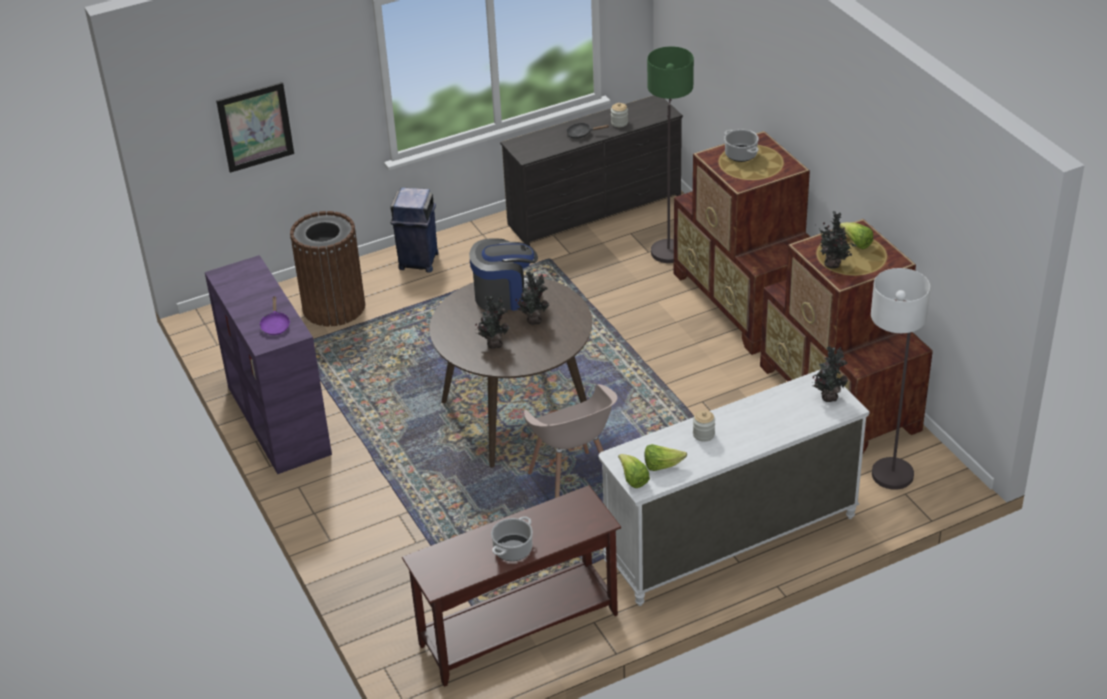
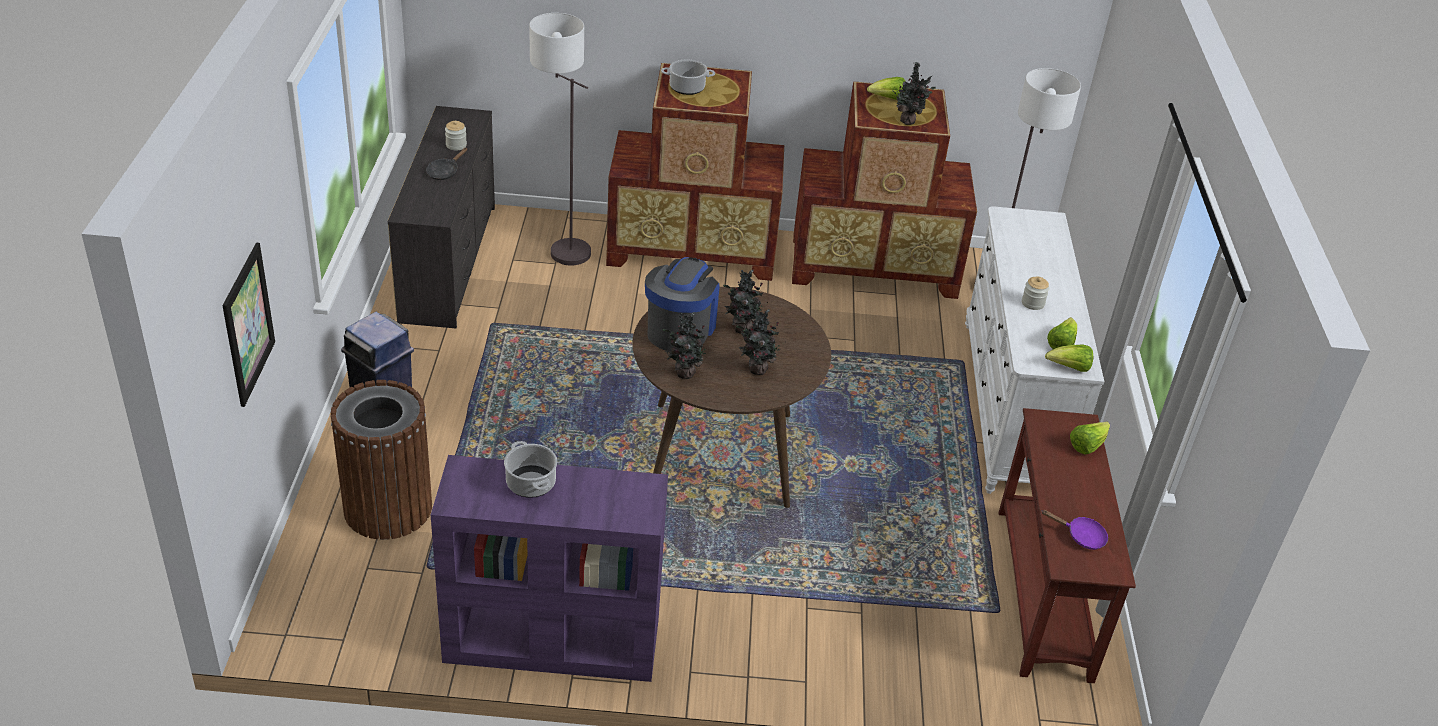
camera: 65 degrees left, 0 degrees up
(275, 325) = (614, 495): purple frying pan -> purple frying pan (1081, 536)
(513, 550) = (1090, 495): cooking pot -> cooking pot (531, 483)
(573, 483) = (859, 464): beige chair -> none
(573, 531) = (1087, 445): none -> lettuce
(669, 246) = (561, 249): green floor lamp -> white floor lamp
(828, 396) = (1029, 221): potted plant -> potted plant (683, 373)

